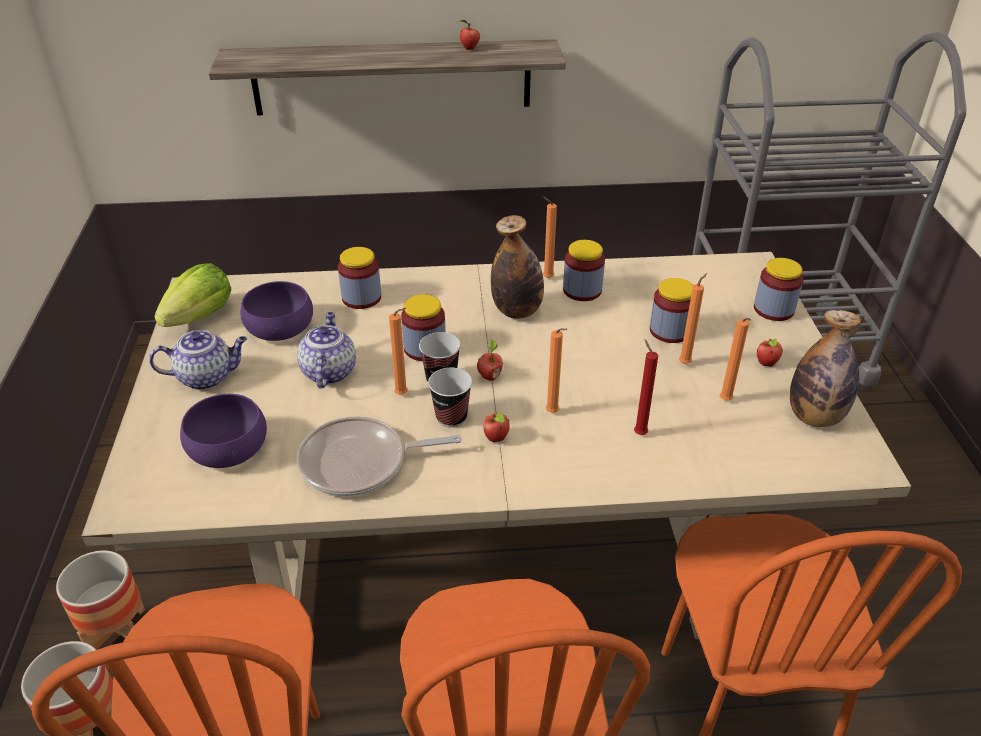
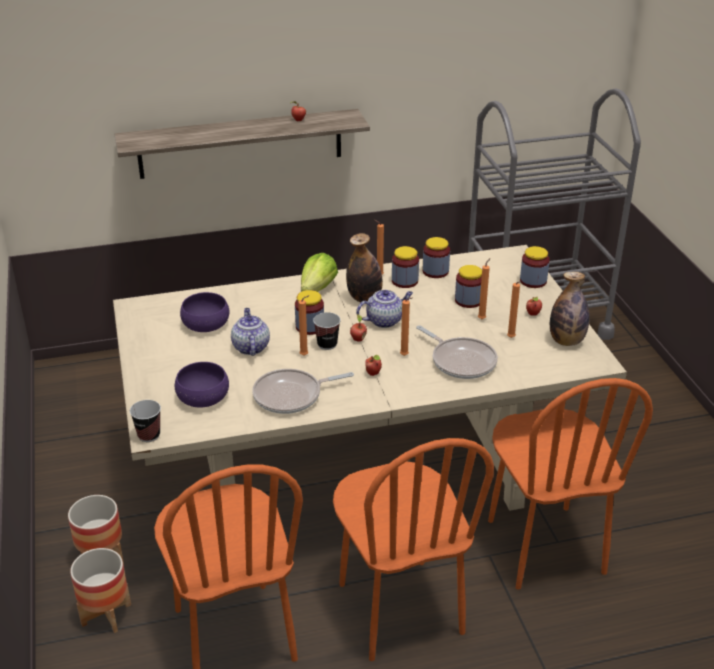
camera: 10 degrees left, 5 degrees down
(201, 317) = (147, 323): lettuce -> lettuce (318, 289)
(207, 377) = (169, 358): teapot -> teapot (385, 320)
(361, 298) = (255, 300): jar -> jar (435, 271)
(451, 417) = (341, 365): cup -> cup (149, 435)
(638, 433) = (461, 361): red candle -> frying pan

